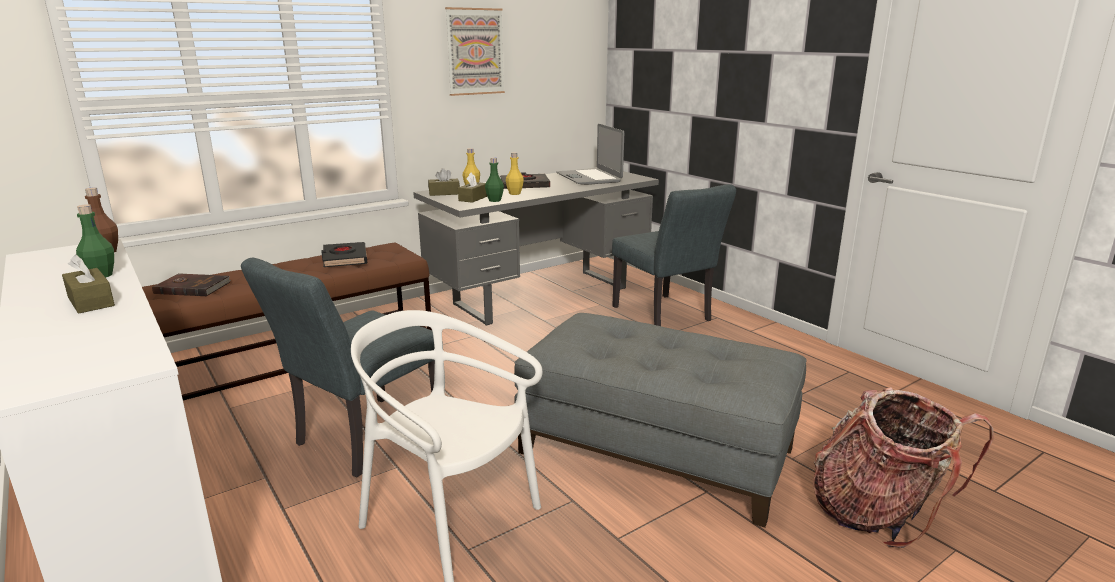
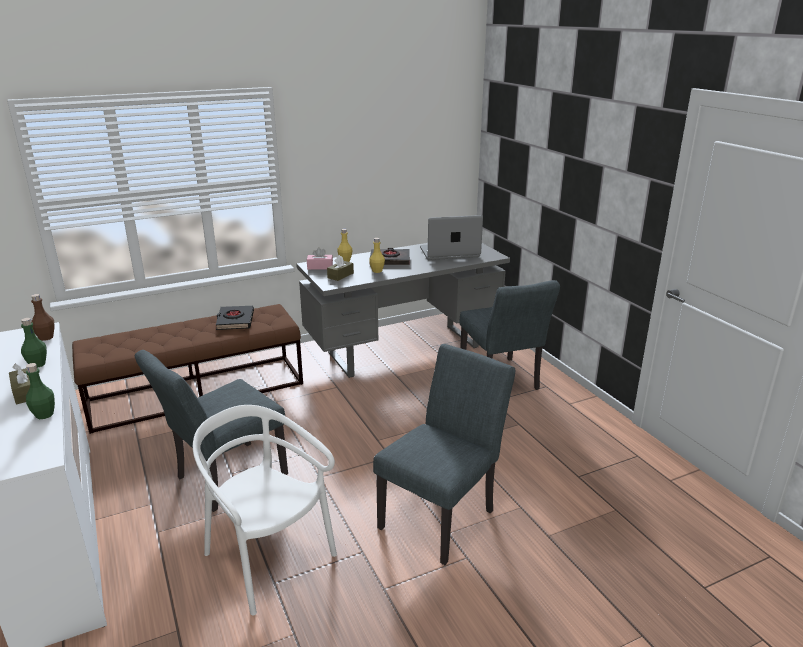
camera: 10 degrees right, 5 degrees up
(192, 287) = (117, 343): brown book -> none
(444, 193) = (320, 267): brown tissue box -> pink tissue box
(475, 51) = (355, 143): picture -> none
(495, 200) = (357, 279): green bottle -> green bottle (44, 415)
(589, 178) = (449, 253): laptop -> laptop turned 90 degrees clockwise
(657, 450) = (442, 514): grey ottoman -> grey chair
(879, 513) = (595, 595): backpack -> none

